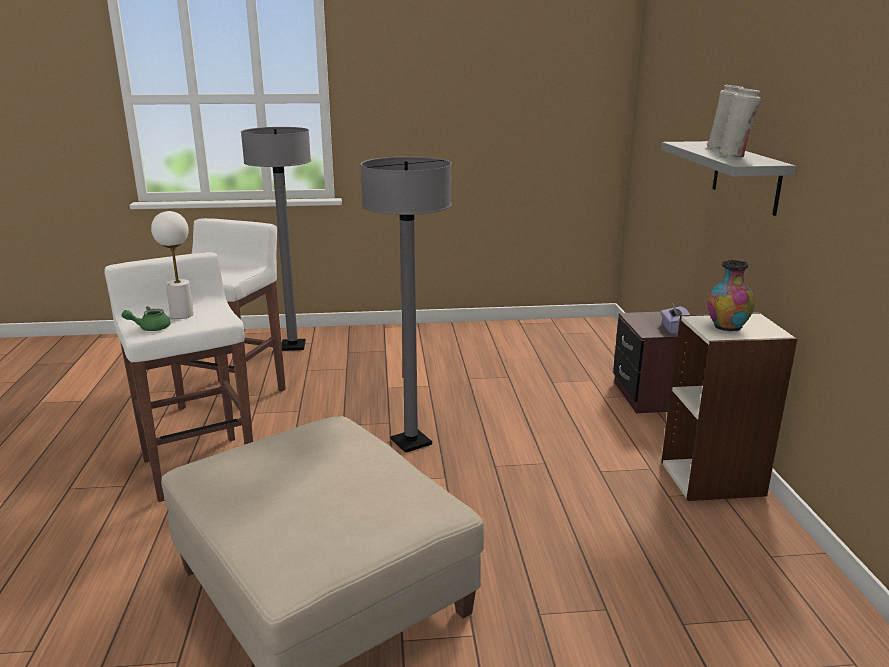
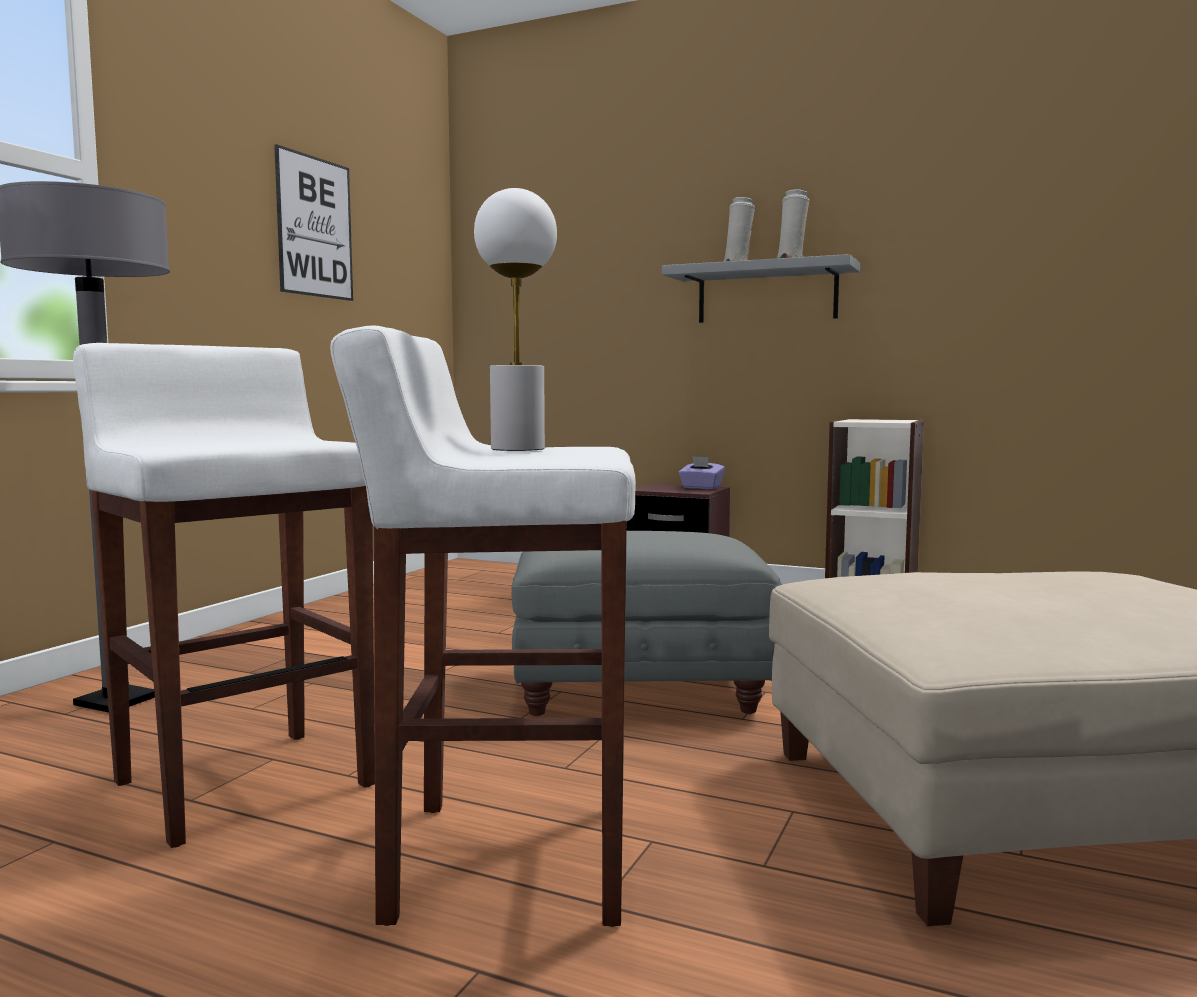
camera: 60 degrees left, 15 degrees down
(150, 328) = (564, 456): green teapot -> none
(411, 442) = (642, 690): grey floor lamp -> grey ottoman
(482, 98) = (314, 227): none -> picture
(726, 327) = (879, 420): vase -> none

